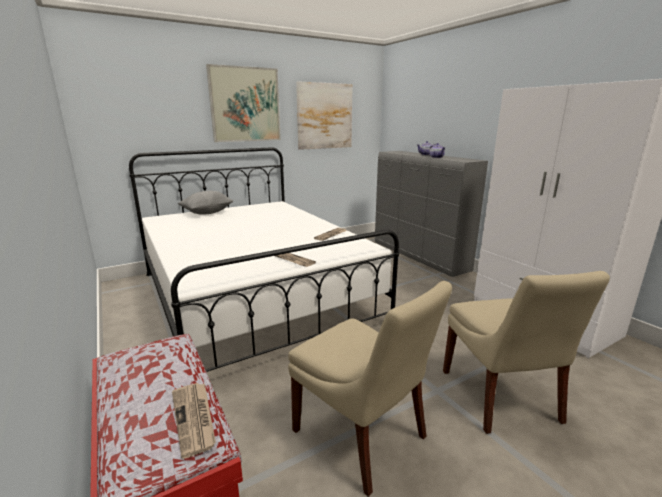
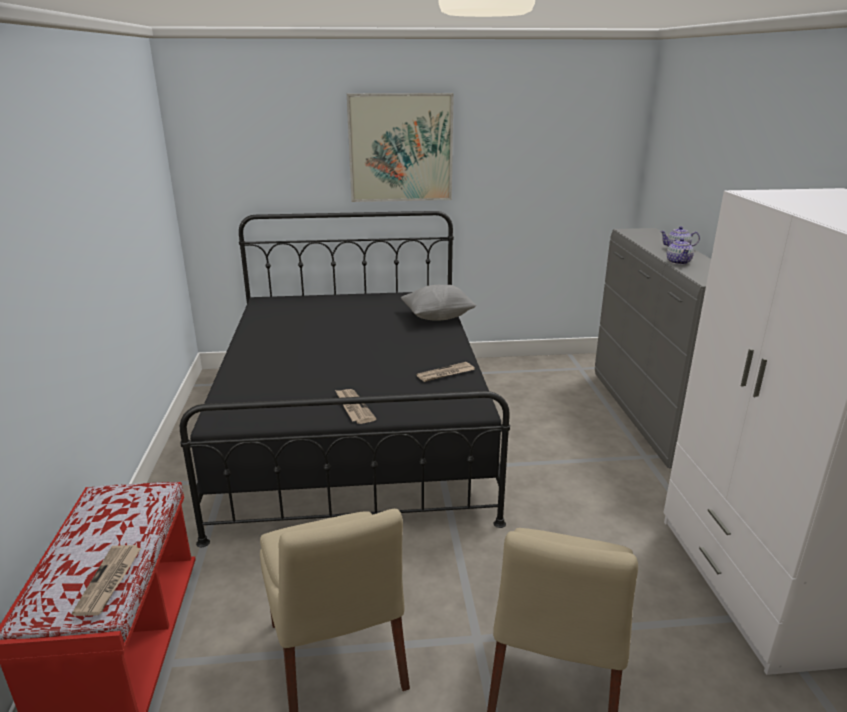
camera: 25 degrees right, 5 degrees up
(207, 213) = (329, 301): grey pillow -> grey pillow (438, 317)
(254, 296) = (353, 431): white bed -> black bed
(324, 116) = (532, 163): picture -> none

